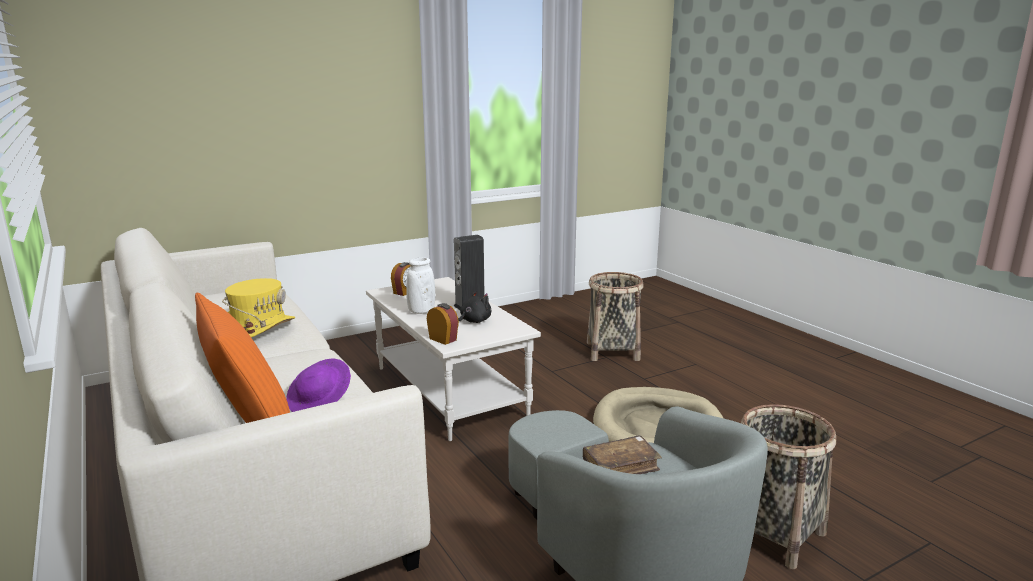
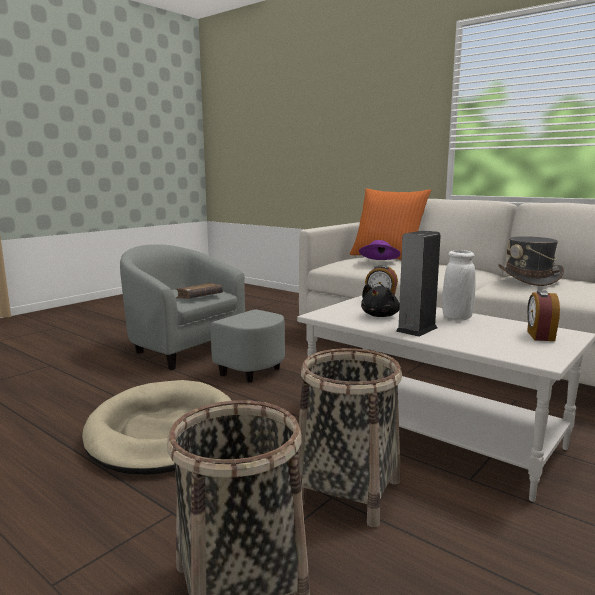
camera: 160 degrees right, 5 degrees down
(258, 328) = (529, 279): yellow hat -> grey hat
(772, 533) = (93, 375): basket -> basket (349, 492)

